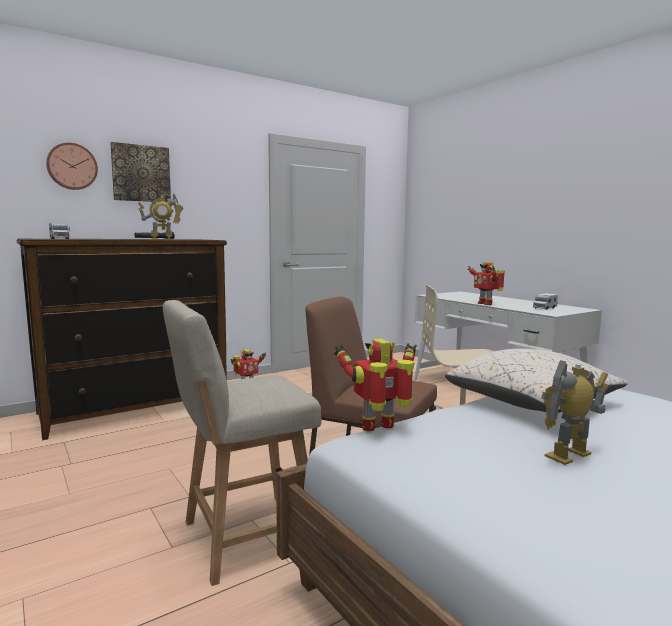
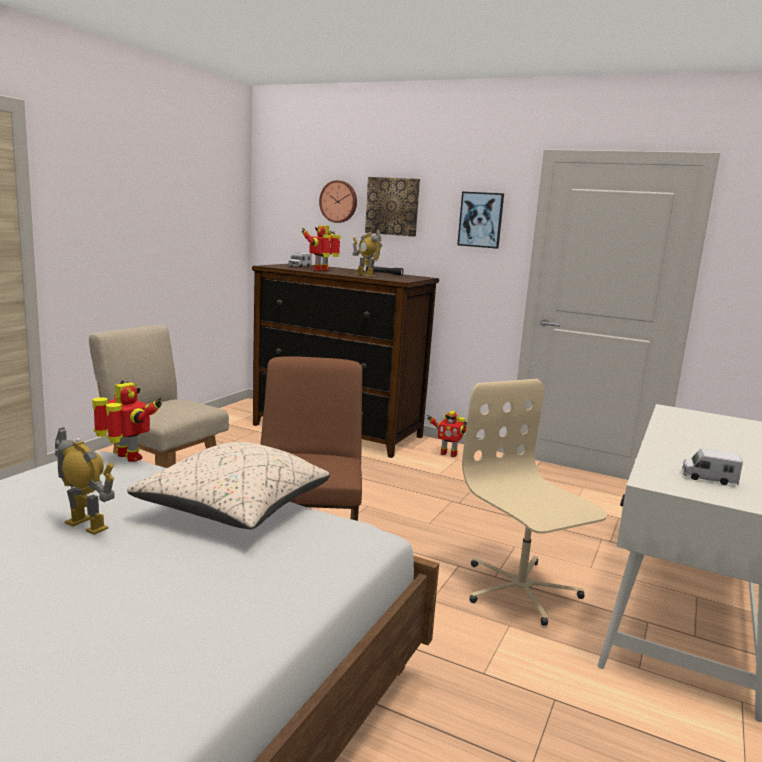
camera: 60 degrees right, 5 degrees up
(228, 187) = (480, 220): none -> picture
(485, 304) = (660, 441): toy robot -> toy robot (322, 270)

